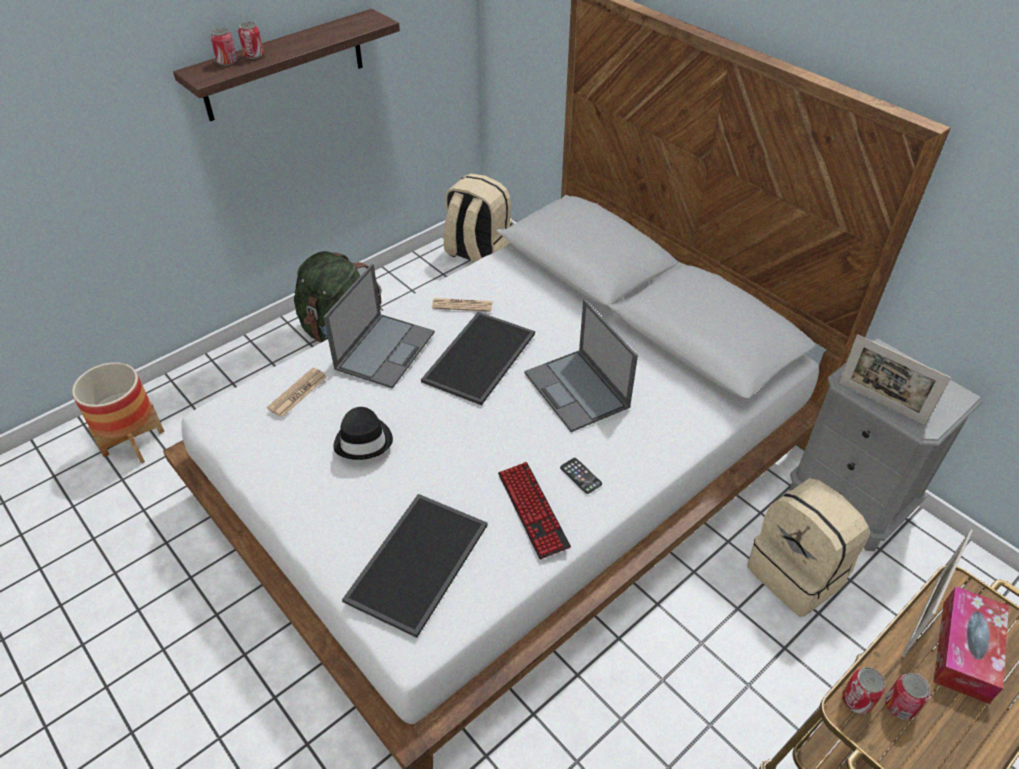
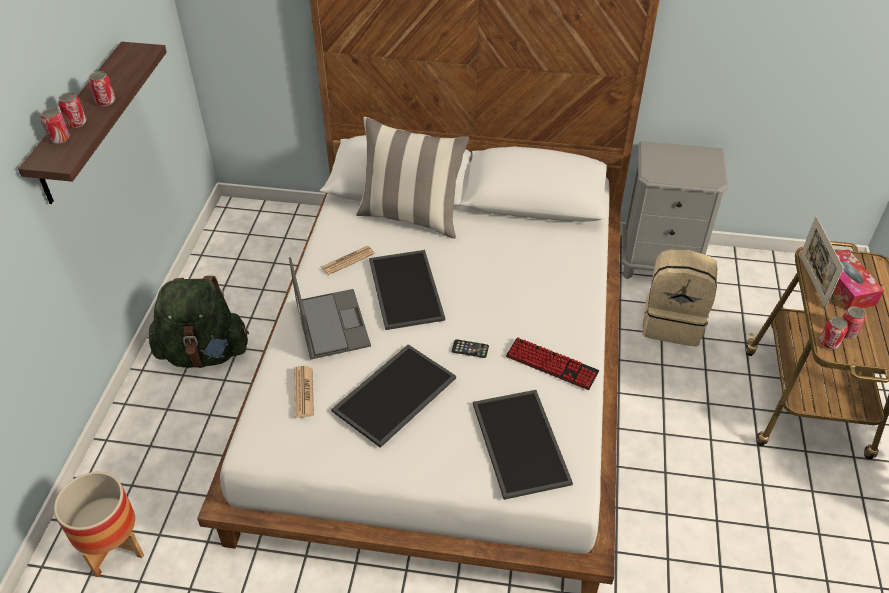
camera: 40 degrees left, 0 degrees up
(295, 48) = (106, 101): none -> can
(364, 440) = (394, 393): black hat -> tray
(477, 253) = (248, 228): beige backpack -> none
(562, 297) = (411, 217): none -> pillow
(577, 391) = (494, 274): laptop -> none
(580, 476) = (555, 326): phone -> phone (470, 349)
(880, 402) = (681, 179): picture frame -> none

